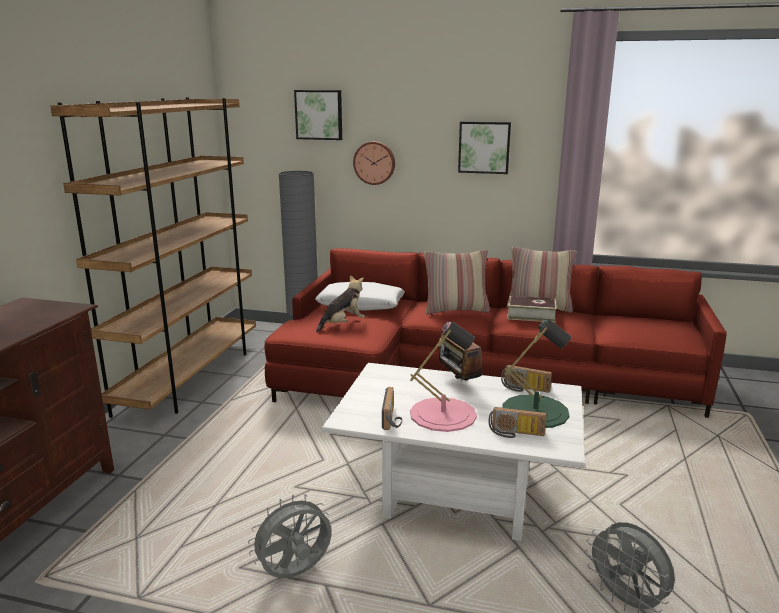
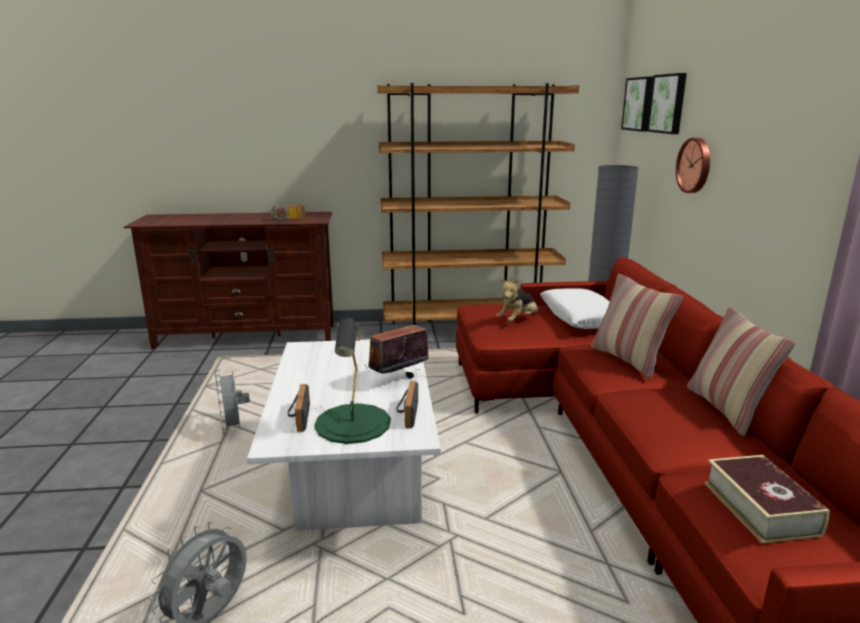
camera: 70 degrees right, 0 degrees up
(295, 574) = (233, 428): grey fan -> grey fan turned 150 degrees counterclockwise
(342, 324) = (518, 320): plush toy -> plush toy turned 105 degrees clockwise
(393, 418) = (309, 362): radio -> radio (288, 220)
(443, 414) = (325, 380): pink table lamp -> none
(484, 147) = (790, 154): picture -> picture (639, 104)
(531, 315) = (669, 403): book -> book (760, 508)

